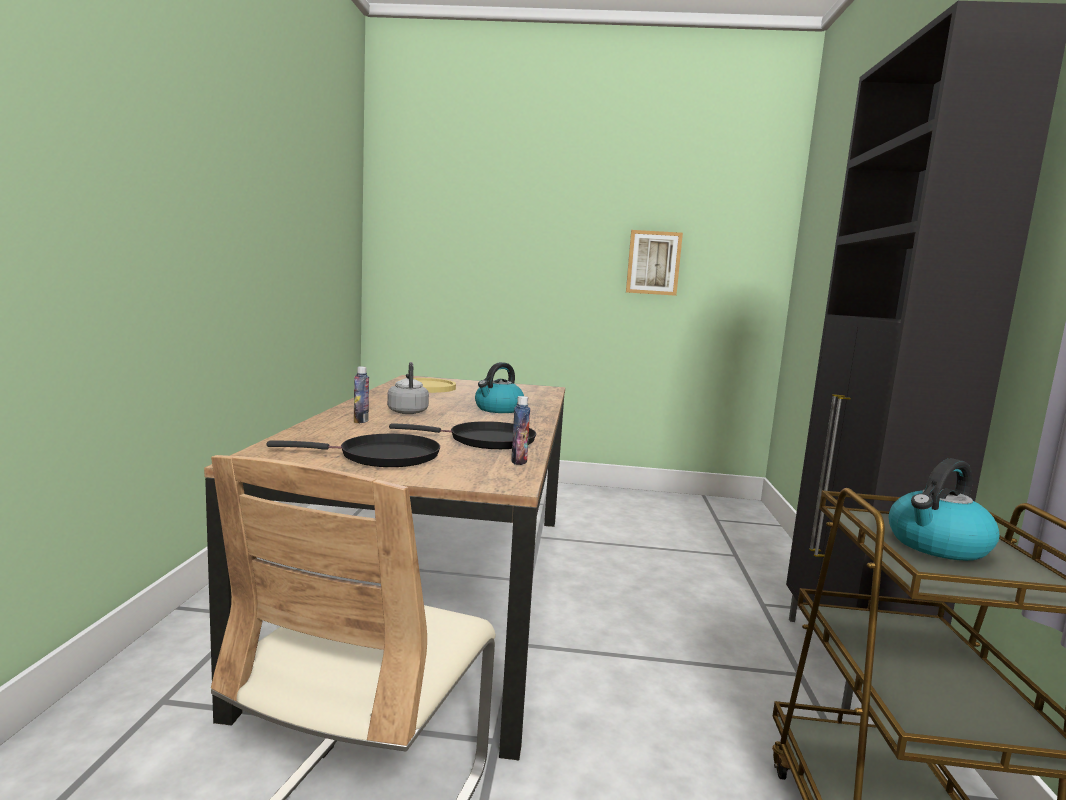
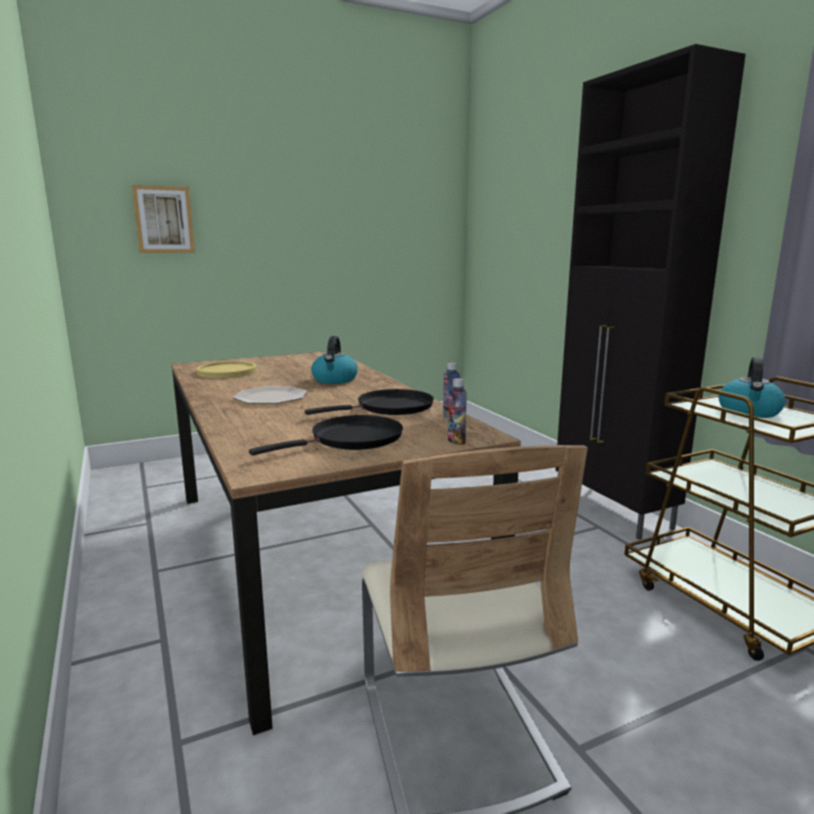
camera: 30 degrees left, 5 degrees up
(361, 421) = (254, 414): bottle -> bottle (456, 441)
(407, 411) = (270, 397): grey kettle -> plate
(653, 263) = (362, 227): picture -> picture (164, 220)

